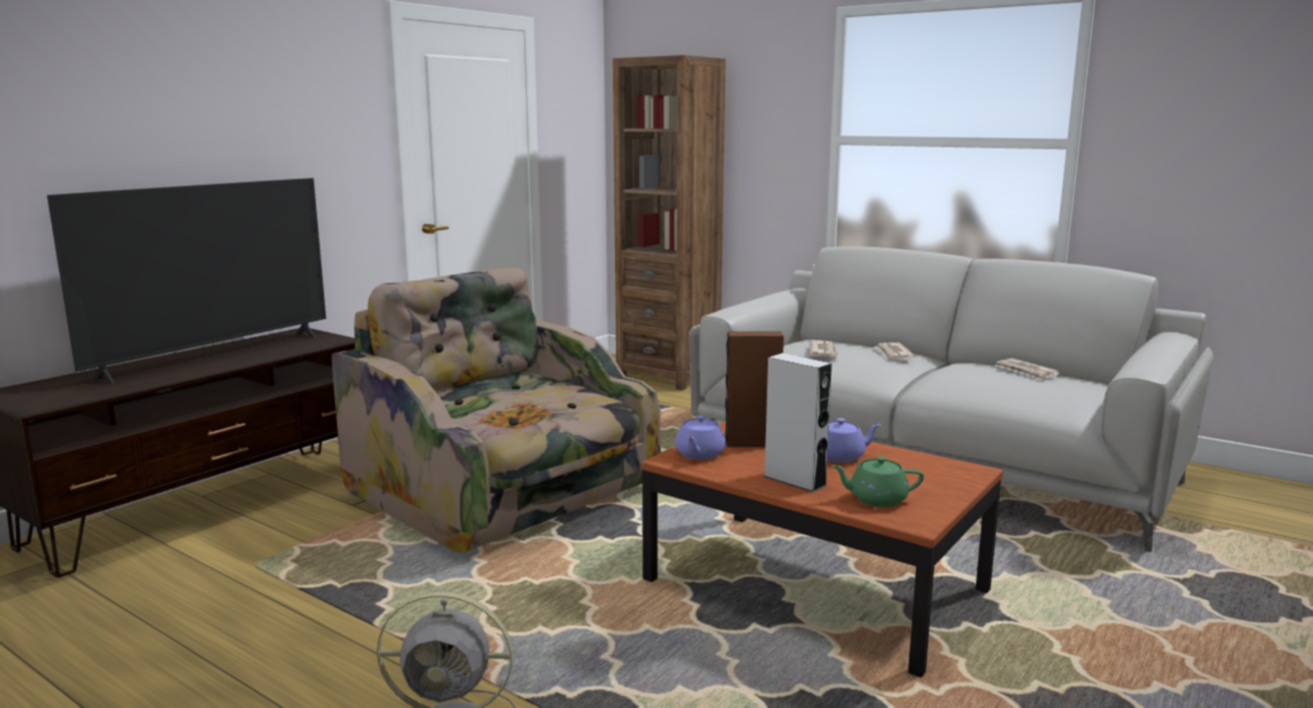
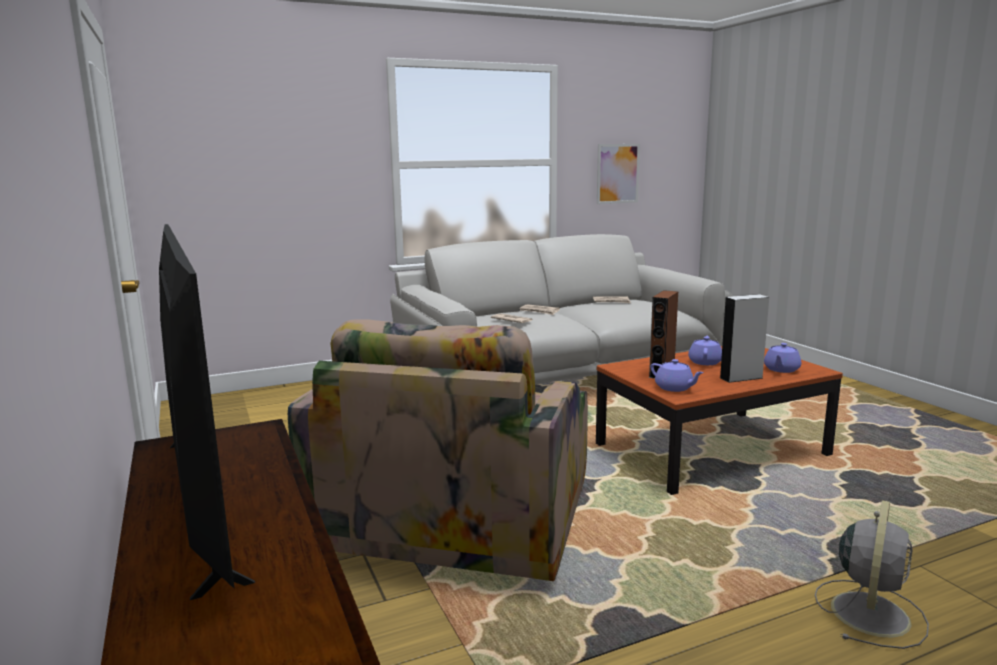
camera: 60 degrees left, 0 degrees up
(506, 495) = (459, 514): armchair -> armchair turned 60 degrees counterclockwise
(668, 376) = (274, 396): brown bookcase -> none
(876, 499) = (781, 369): green teapot -> purple teapot
(1209, 169) = (617, 173): none -> picture

